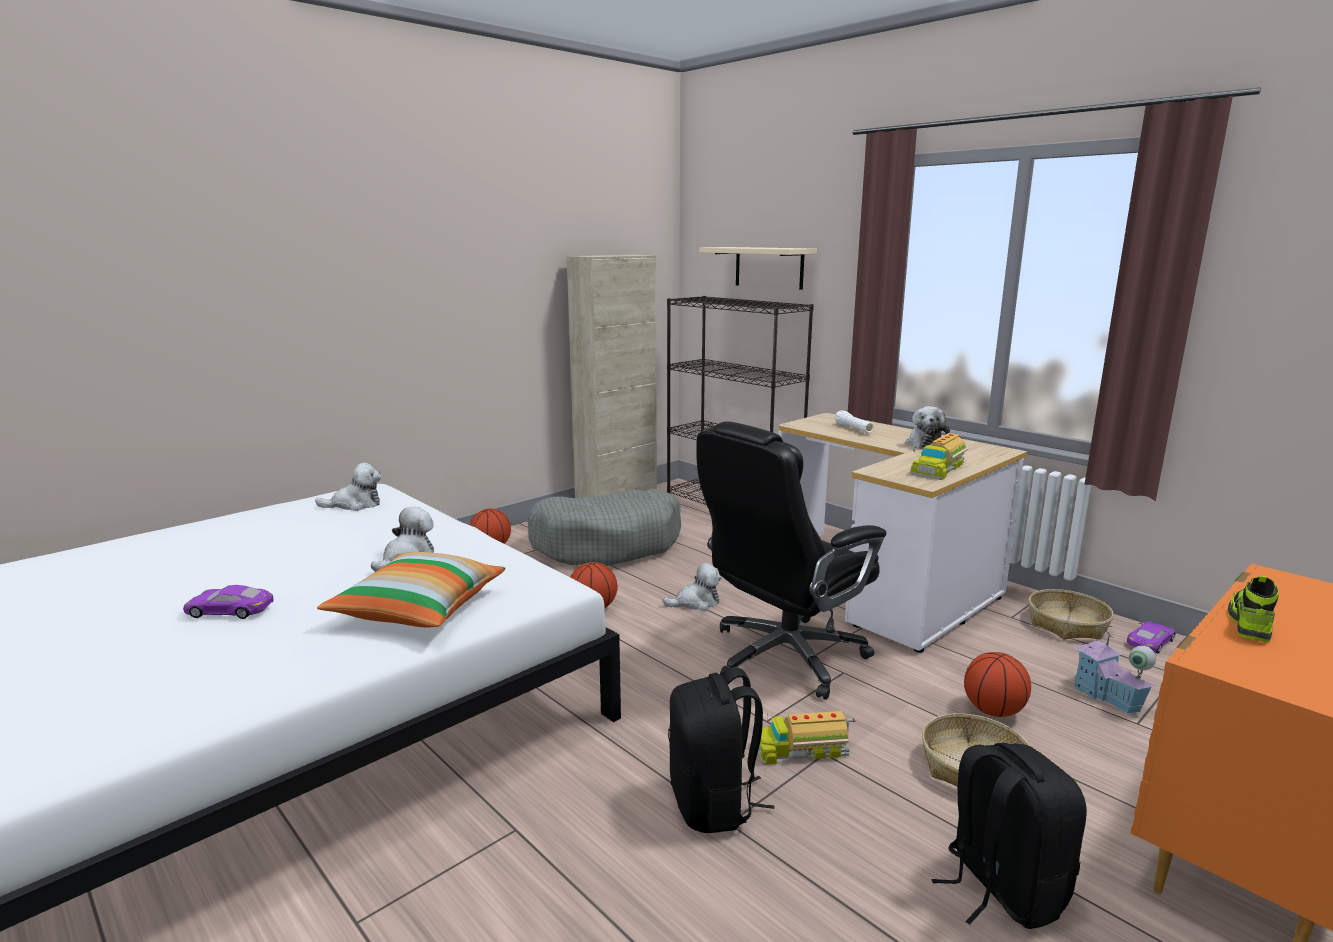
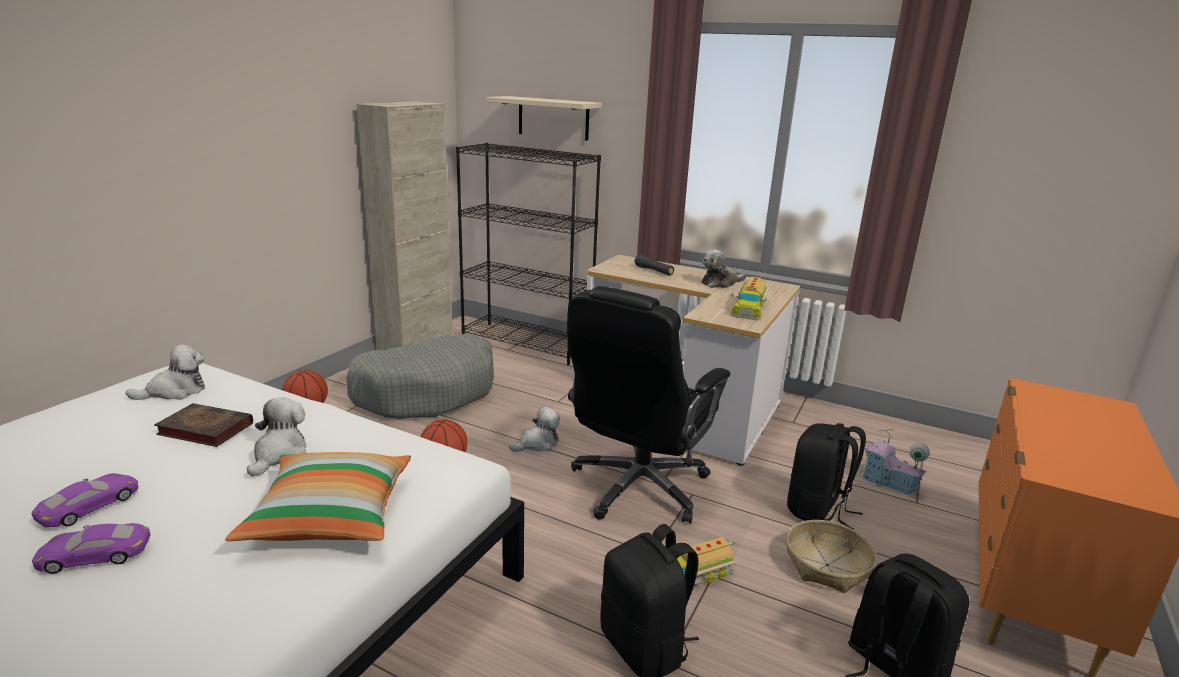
camera: 20 degrees left, 5 degrees up
(359, 534) = (203, 429): none -> book
(853, 429) = (654, 271): white flashlight -> black flashlight
(924, 443) = (720, 283): plush toy -> plush toy turned 75 degrees clockwise
(993, 711) = (818, 510): basketball -> black backpack
(1067, 624) = (834, 423): basket -> none
(1150, 641) = (894, 430): purple toy car -> purple toy car (89, 505)
(1248, 624) = (1046, 434): shoe -> none

